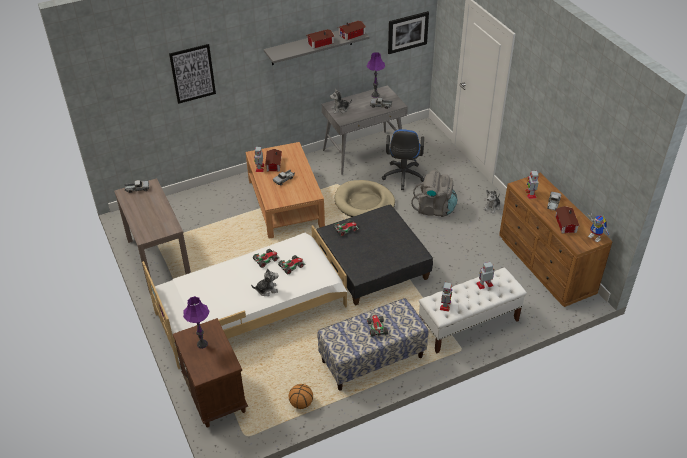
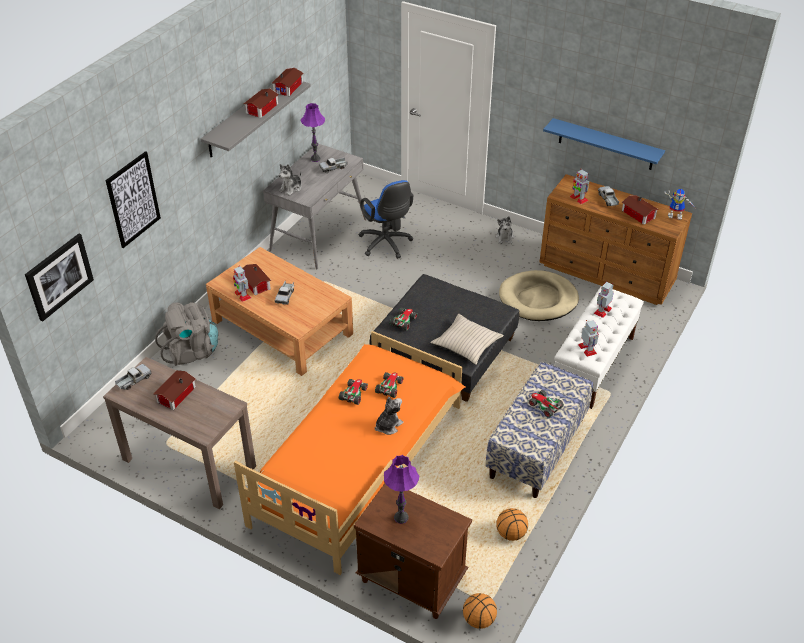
camera: 35 degrees left, 0 degrees up
(150, 207) = (175, 395): none -> toy house
(230, 443) = (478, 620): none -> basketball
(251, 308) = (358, 462): white bed -> orange bed
(364, 202) = (371, 289): beige dog bed -> beige dog bed (538, 299)
(371, 263) = (466, 344): none -> beige pillow
(407, 32) = (326, 69): picture -> picture (59, 276)
(434, 209) = (450, 263): grey backpack -> grey backpack (191, 351)
(567, 158) = (606, 144): none -> blue shelf

